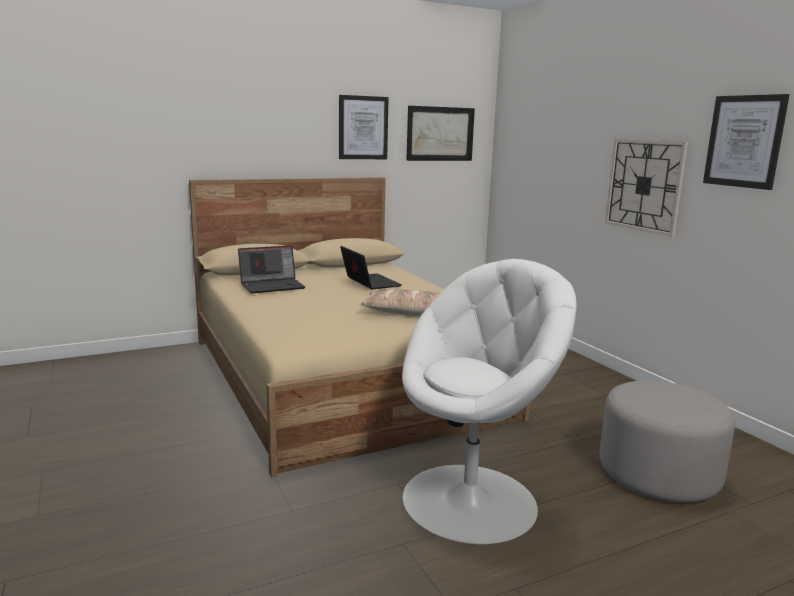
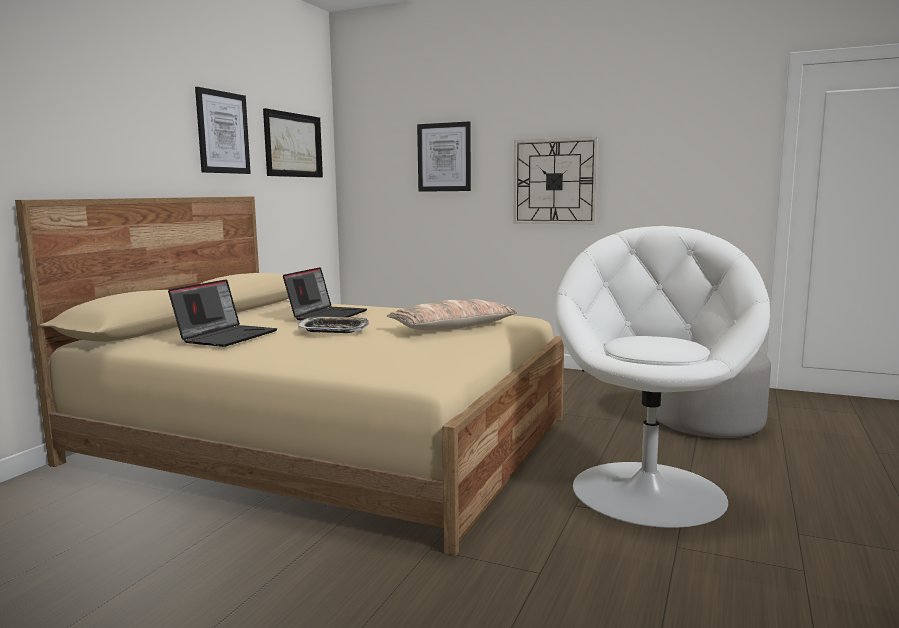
camera: 40 degrees left, 5 degrees down
(332, 296) = (333, 330): none -> tray
(369, 282) = (327, 315): laptop -> laptop turned 90 degrees clockwise
(744, 141) = (655, 132): picture -> picture (444, 157)

